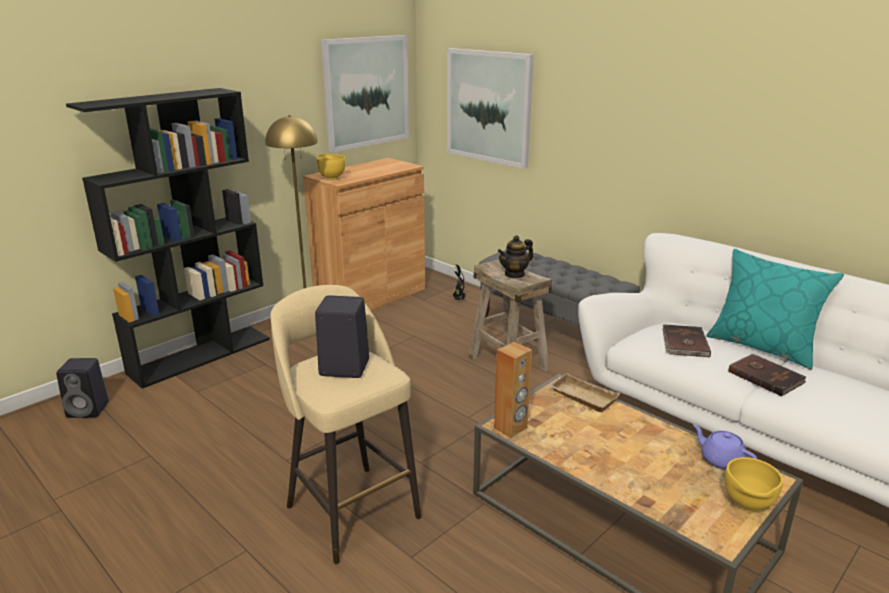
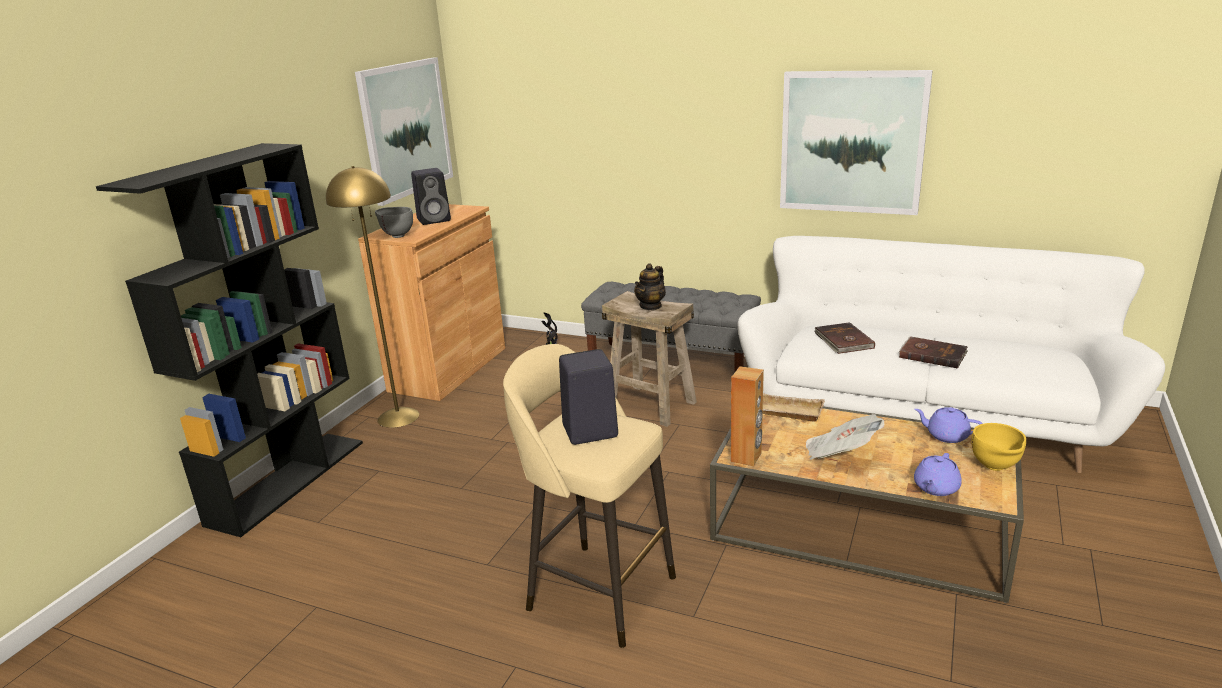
camera: 20 degrees left, 0 degrees up
(89, 410) = (188, 580): black speaker -> black speaker (435, 220)
(331, 178) = (397, 236): yellow bowl -> grey bowl
(488, 107) = (553, 129): picture -> picture (852, 142)
(599, 448) = (840, 454): none -> newspaper
(667, 508) = (935, 488): none -> purple teapot
(762, 346) = (908, 329): turquoise pillow -> none

